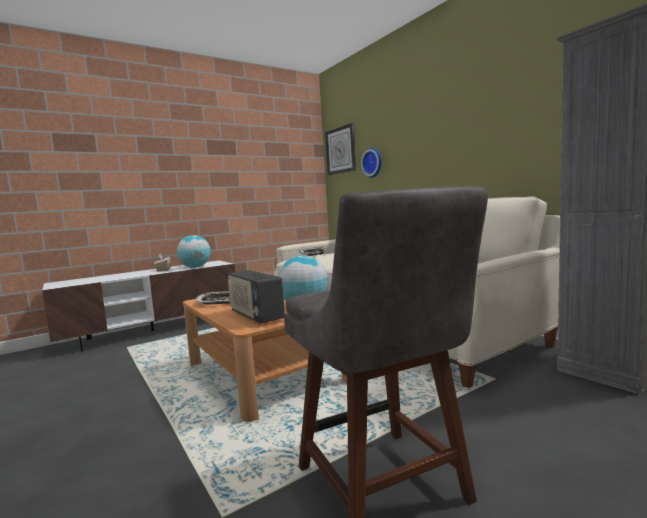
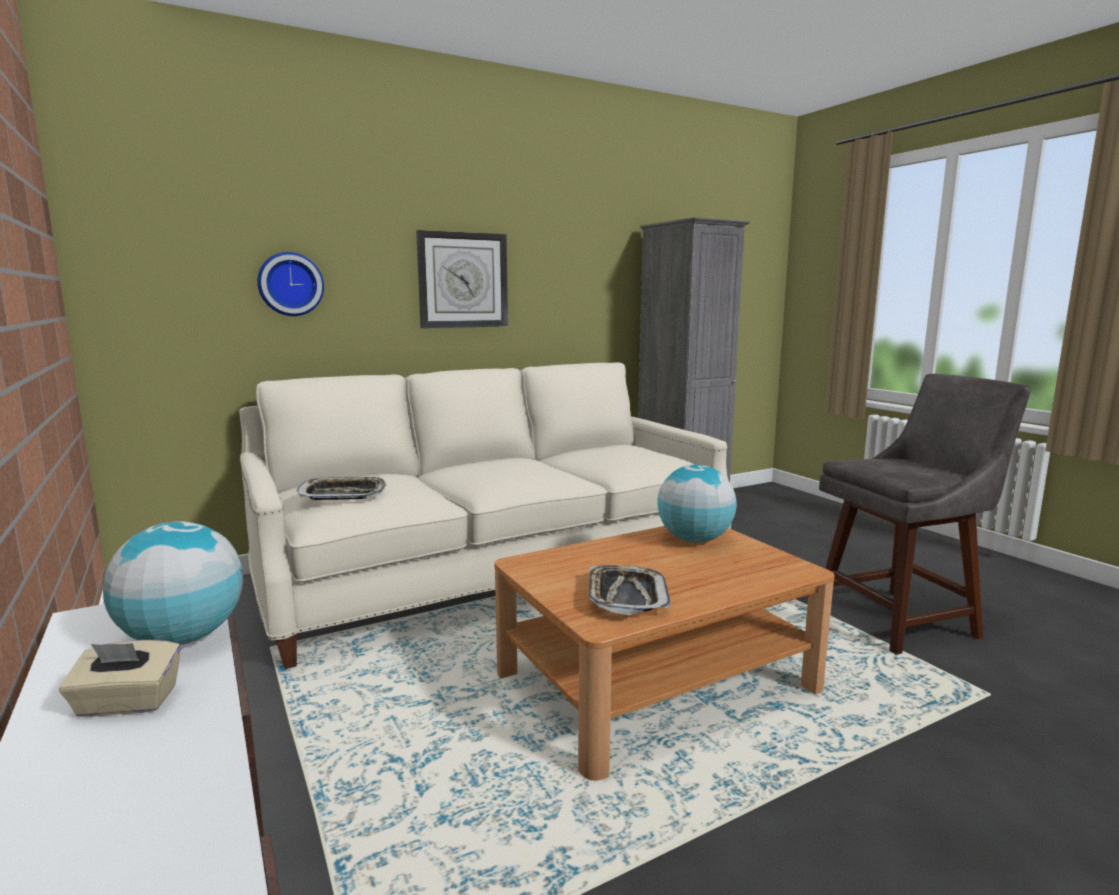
camera: 85 degrees left, 5 degrees up
(256, 316) = (743, 567): radio -> none
(341, 150) = (156, 235): wall clock -> wall clock (463, 280)

